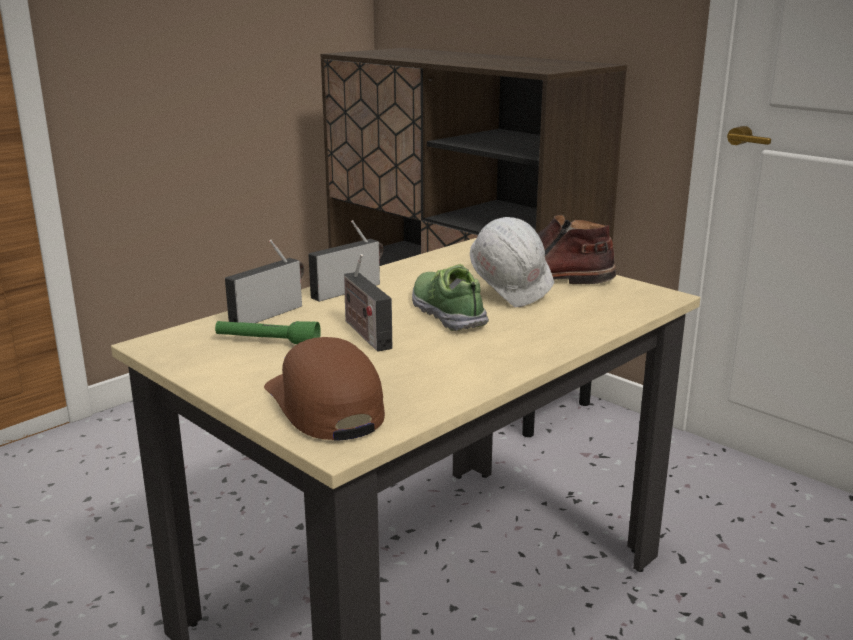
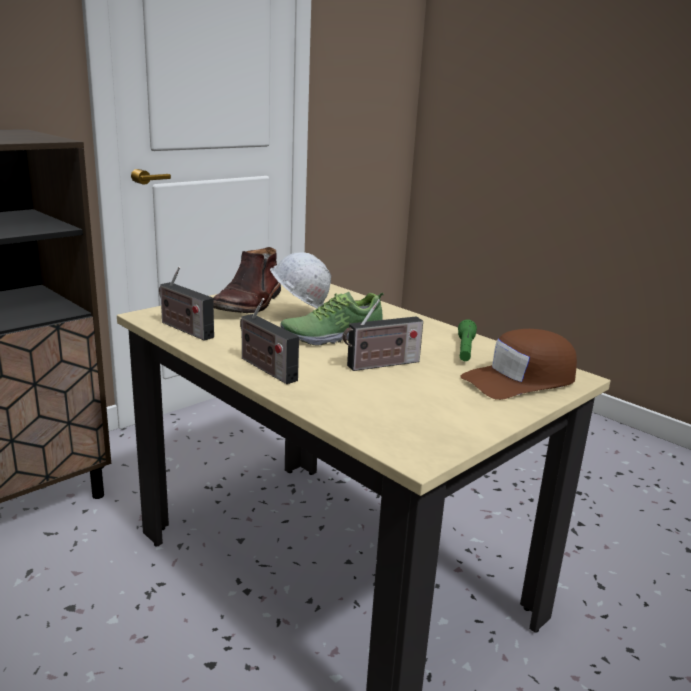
camera: 90 degrees left, 0 degrees up
(267, 342) = (405, 401): green flashlight -> green flashlight (465, 350)
(269, 314) = (331, 402): radio -> radio (184, 329)

